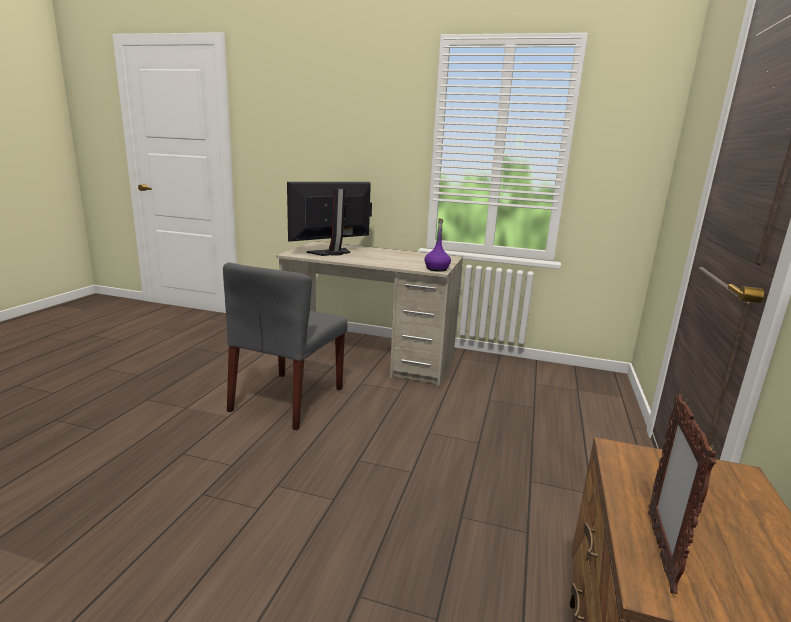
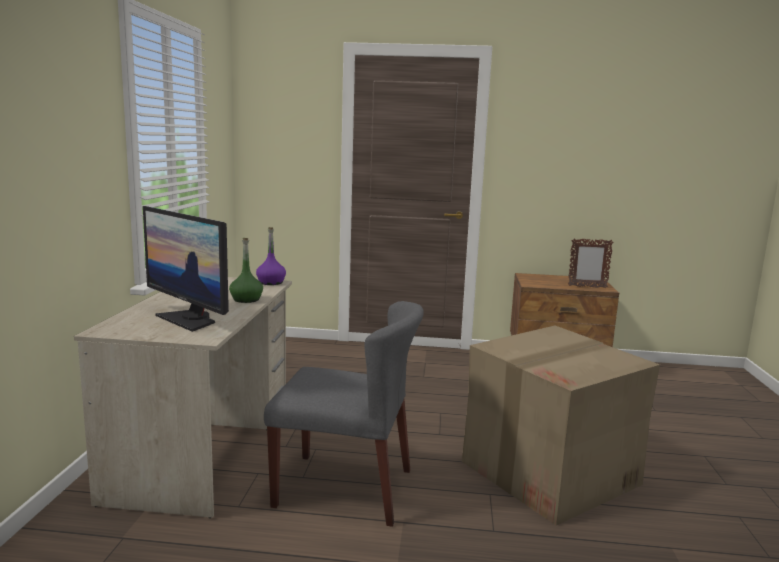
camera: 100 degrees left, 5 degrees down
(238, 521) = (550, 472): none -> cardboard box
(379, 262) = (246, 299): none -> green bottle

